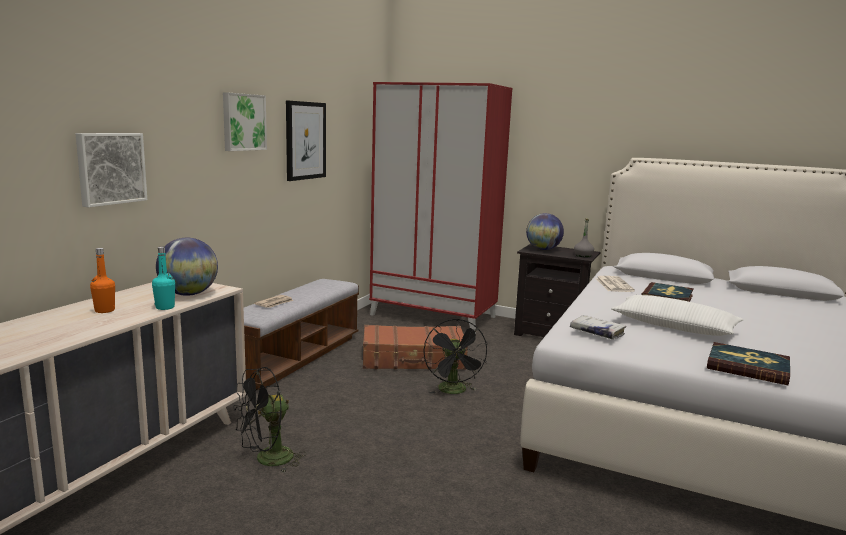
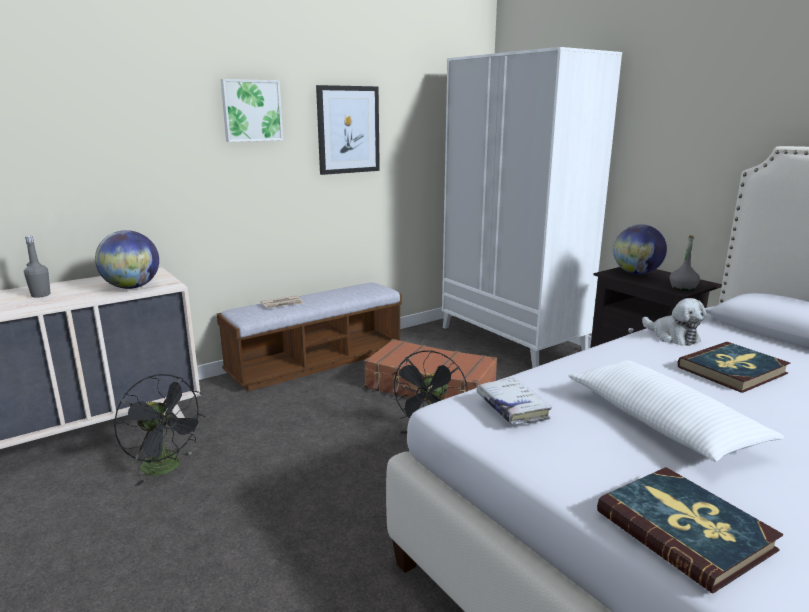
camera: 30 degrees right, 5 degrees up
(104, 310) = (41, 295): orange bottle -> grey bottle
(110, 168) = (74, 159): picture -> none
(165, 307) = (86, 298): turquoise bottle -> none
(267, 460) = (167, 468): black fan -> black fan turned 135 degrees counterclockwise
(434, 316) = (512, 339): red wardrobe -> white wardrobe
(613, 285) = (672, 336): newspaper -> plush toy

